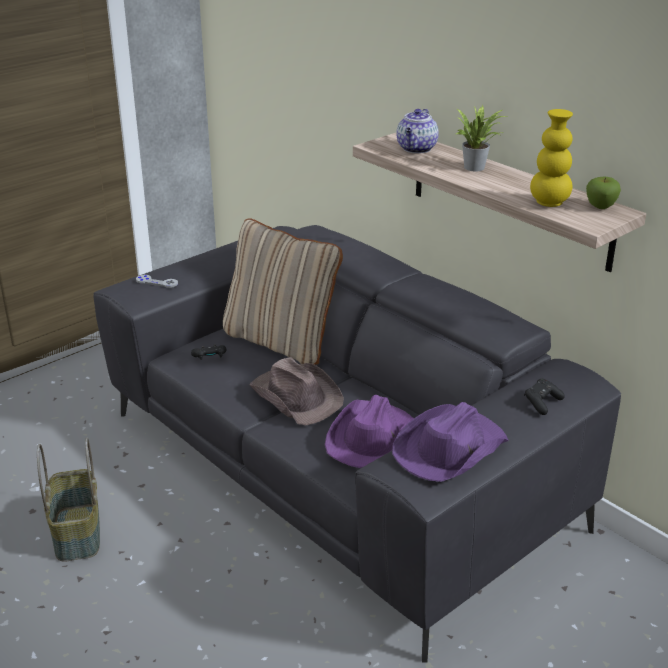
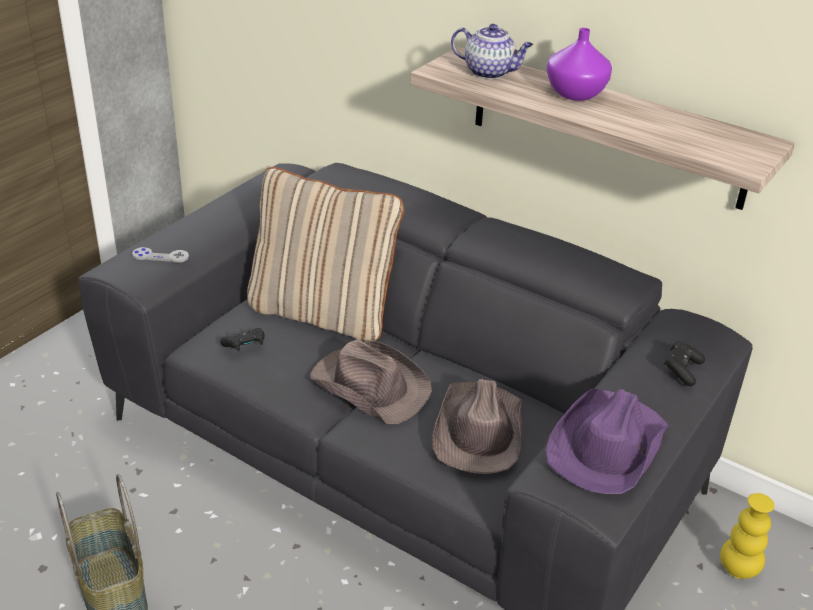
camera: 15 degrees left, 5 degrees up
(370, 438) = (478, 430): purple hat -> brown hat
(416, 149) = (490, 72): teapot -> teapot turned 75 degrees counterclockwise
(477, 167) = (574, 93): potted plant -> purple vase
(549, 203) = (683, 137): yellow vase -> yellow vase (738, 569)
(600, 207) = (742, 138): apple -> none

